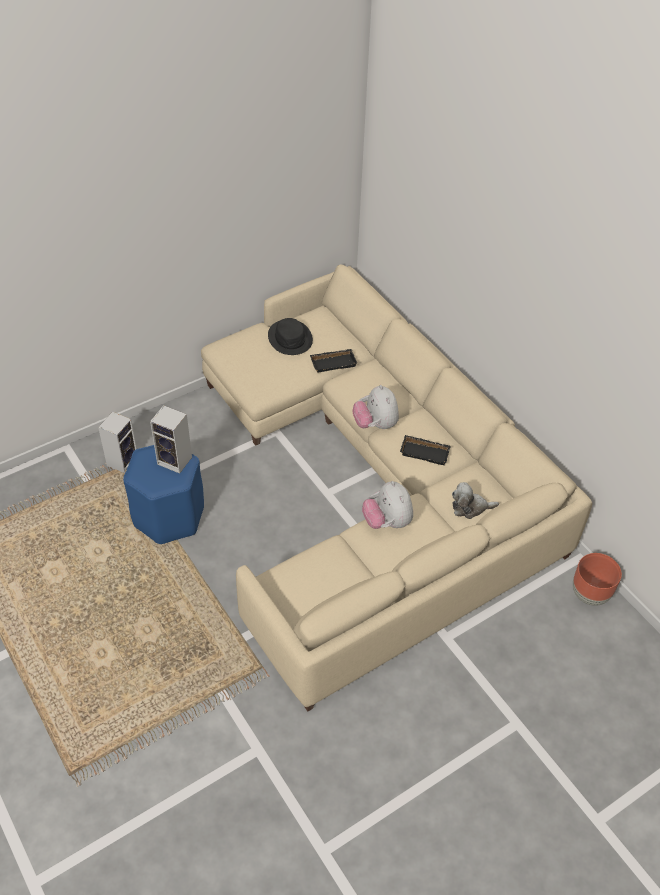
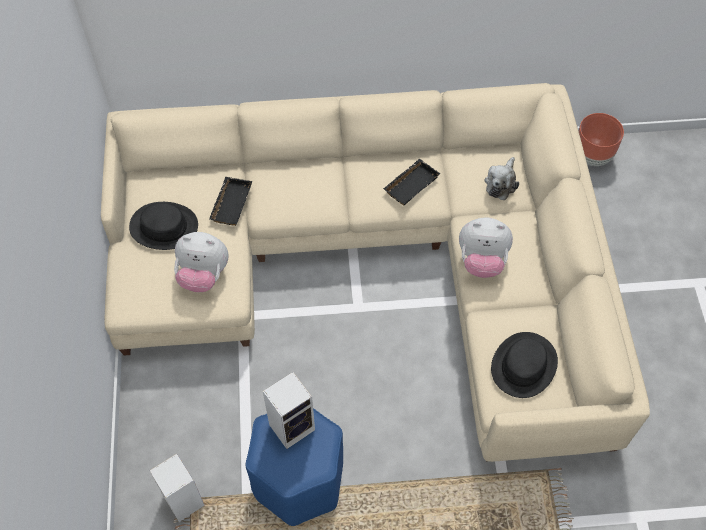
camera: 60 degrees left, 10 degrees up
(310, 581) = (523, 365): none -> black hat
(375, 424) = (344, 209): plush toy -> plush toy (203, 275)

